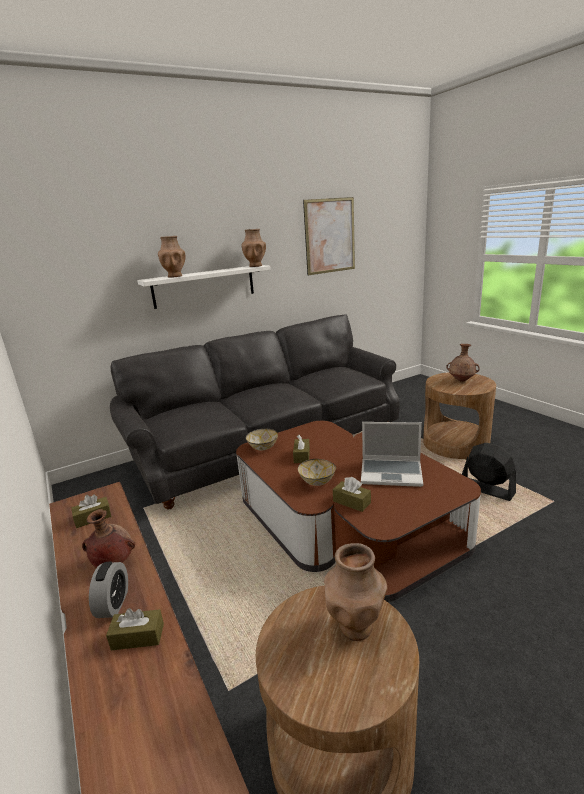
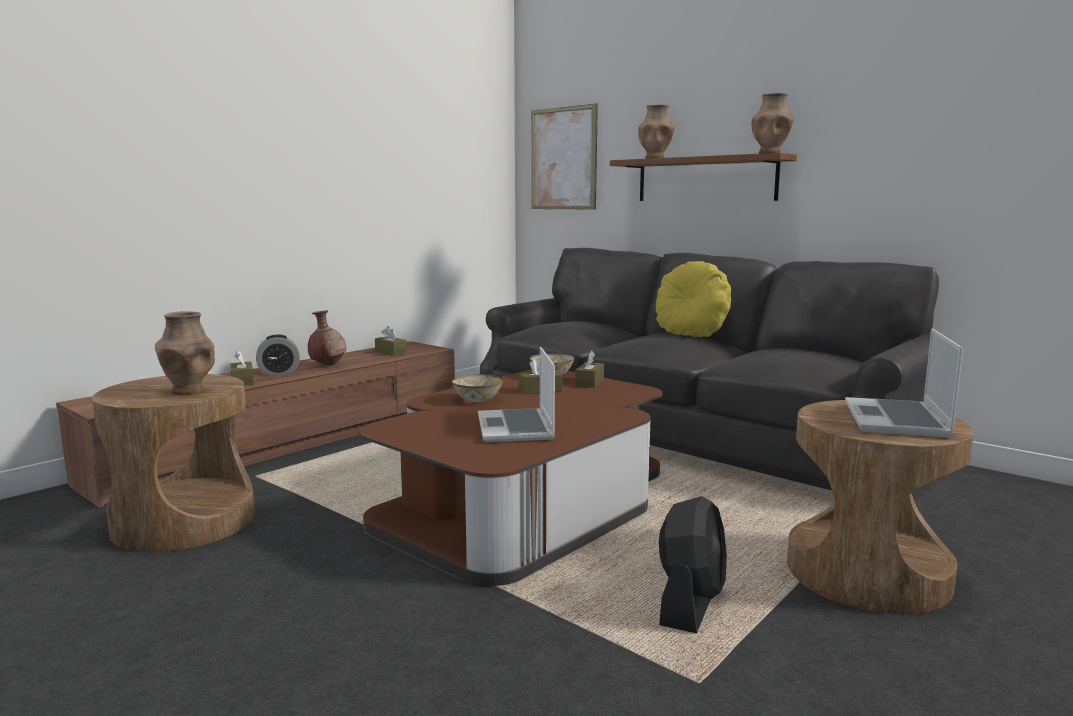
camera: 70 degrees right, 10 degrees down
(204, 286) = (705, 179): white shelf -> brown shelf
(264, 386) = (691, 335): none -> yellow pillow
(330, 236) = (963, 107): picture -> picture (563, 158)
(351, 502) = (434, 415): brown tissue box -> brown tissue box (589, 382)
(462, 380) = (897, 420): brown vase -> laptop

